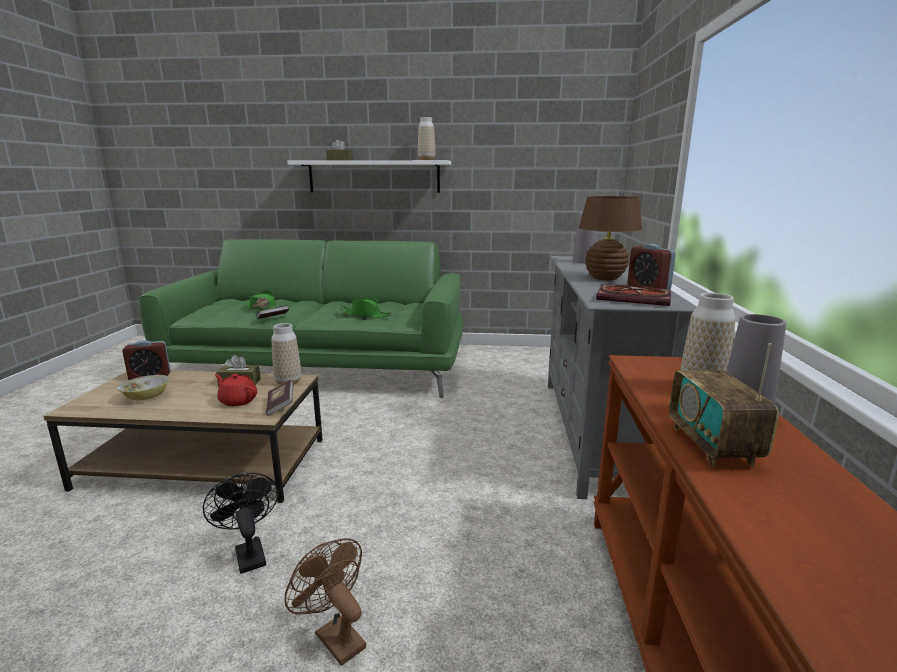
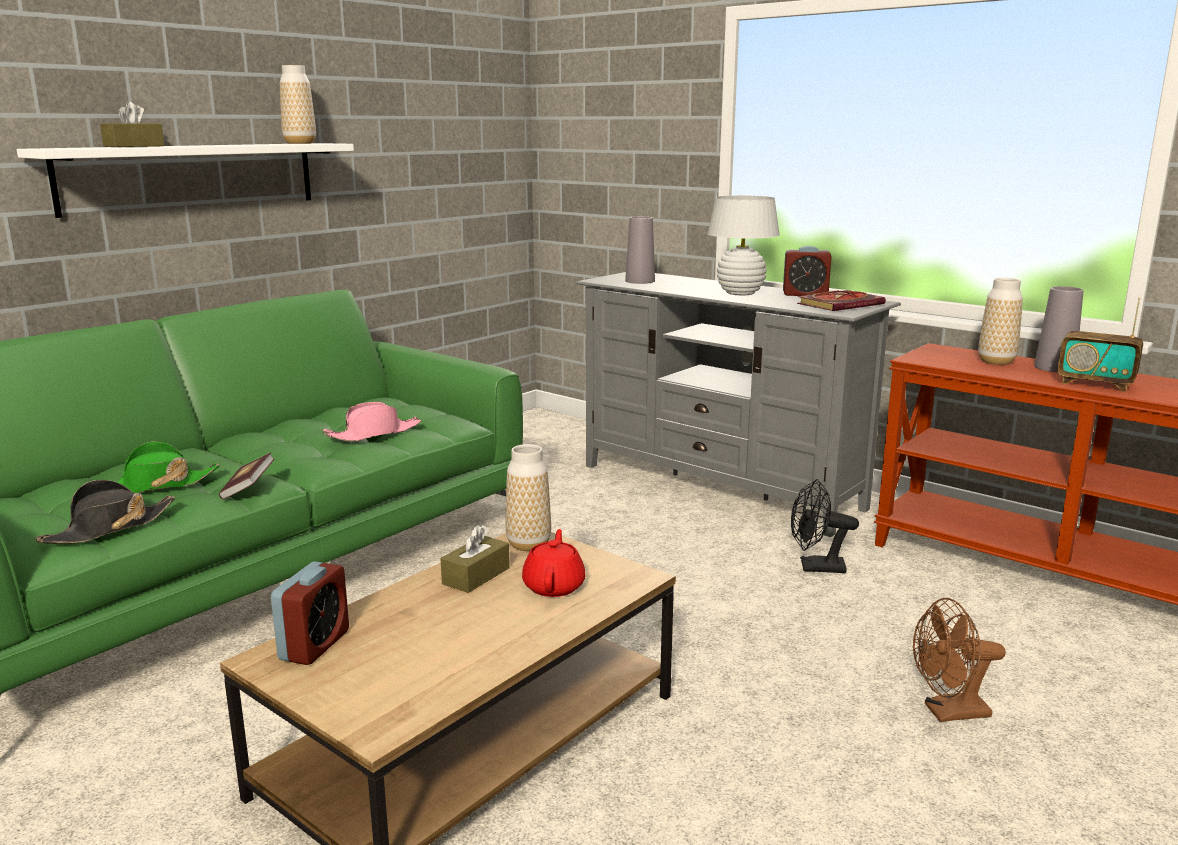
camera: 55 degrees left, 0 degrees up
(146, 397) = (426, 654): bowl -> none
(214, 316) = (109, 528): none -> black hat
(238, 401) = (554, 586): red teapot -> red teapot turned 120 degrees clockwise
(248, 553) = (765, 740): black fan -> black fan (815, 567)
(280, 405) = (614, 562): book -> none
(365, 315) = (374, 433): green hat -> pink hat
(604, 278) = (740, 293): brown table lamp -> white table lamp

